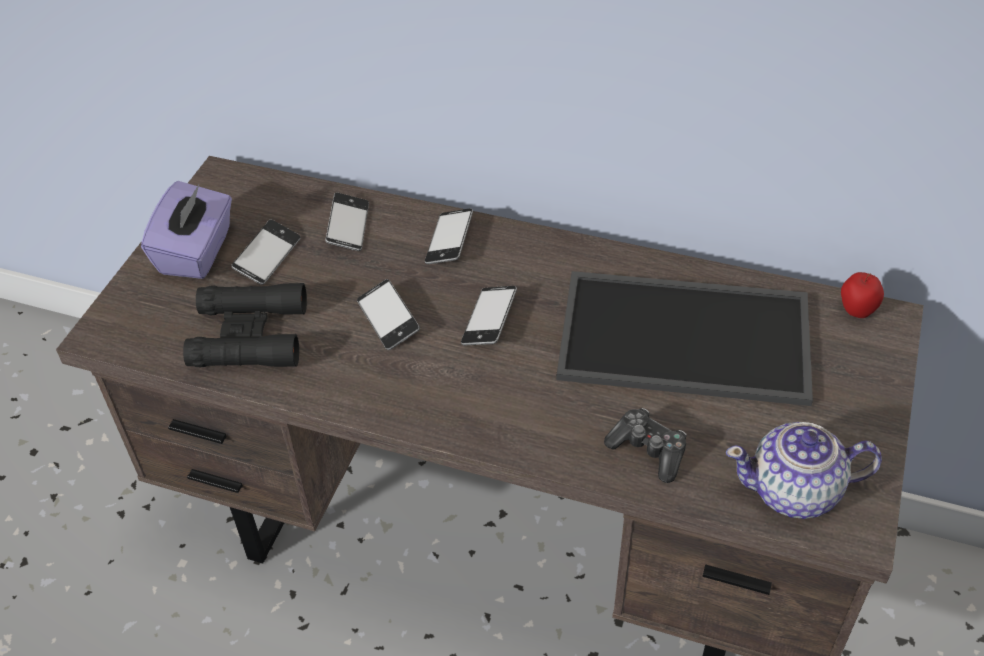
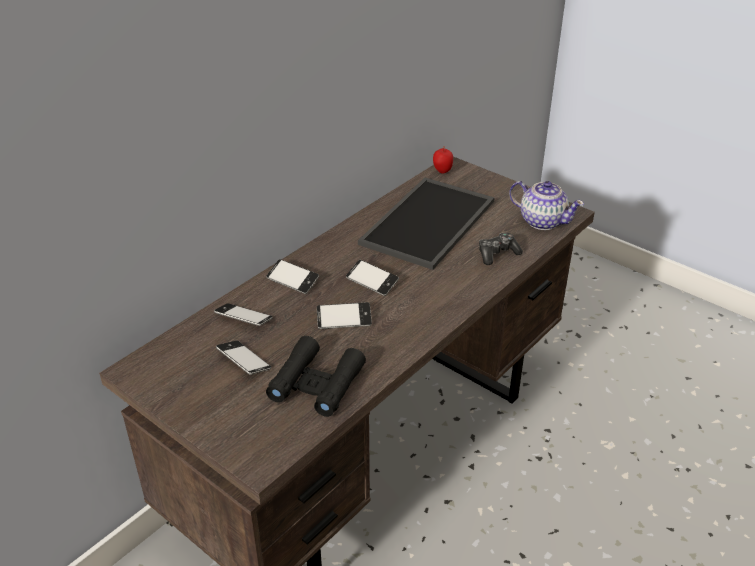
camera: 70 degrees left, 10 degrees down
(197, 252) = (209, 396): purple tissue box -> none
(795, 491) = (542, 221): teapot -> teapot turned 75 degrees counterclockwise

